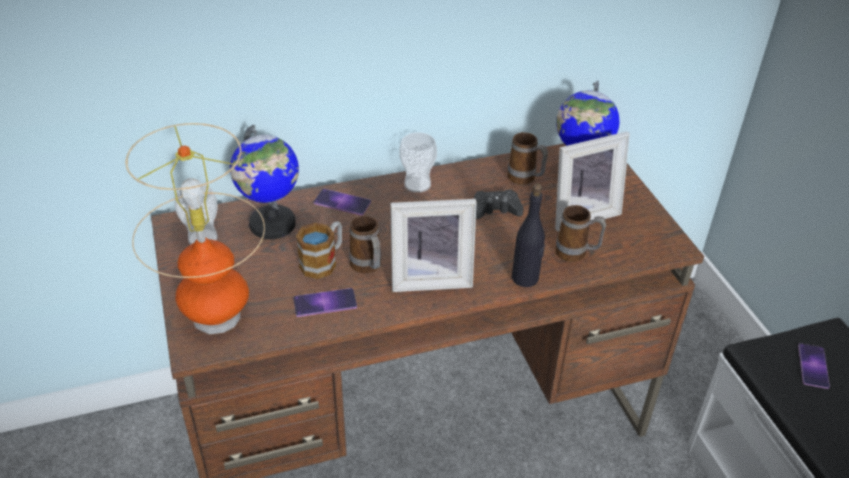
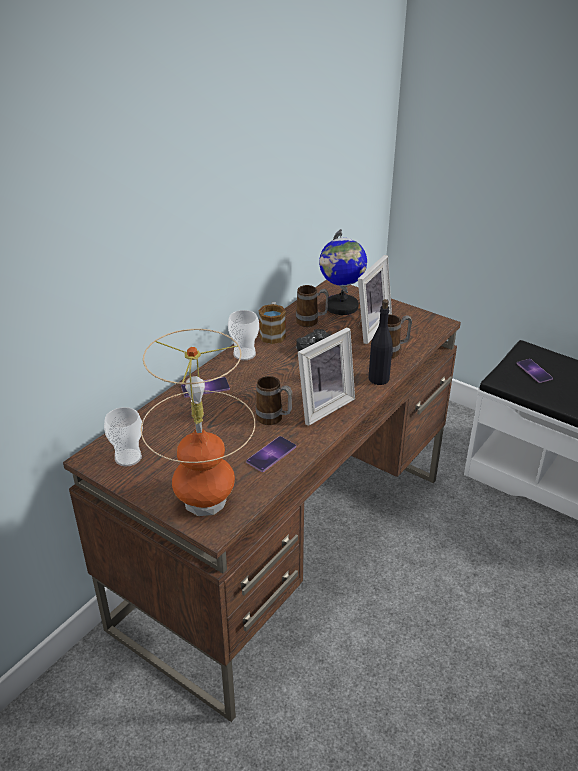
camera: 35 degrees left, 5 degrees down
(272, 225) = (171, 424): globe -> none
(323, 261) = (238, 430): mug -> mug (273, 333)

